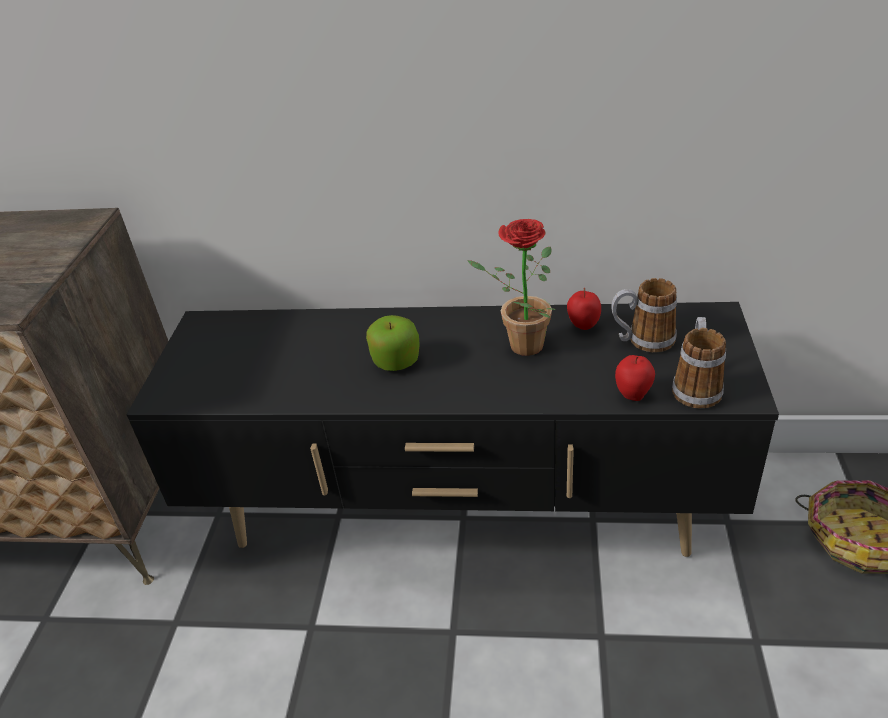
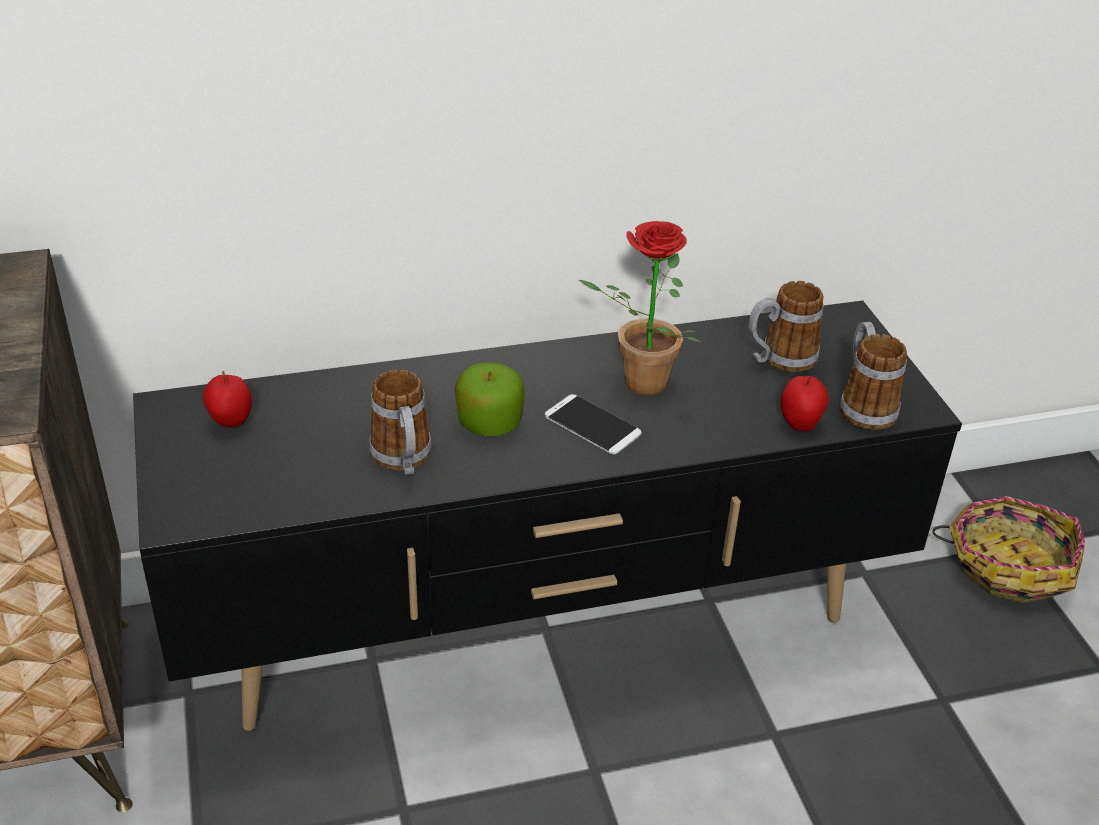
camera: 25 degrees left, 0 degrees up
(322, 379) = (403, 460): none -> mug
(468, 373) = (592, 425): none -> phone
(583, 326) = (702, 350): apple -> apple (231, 423)

